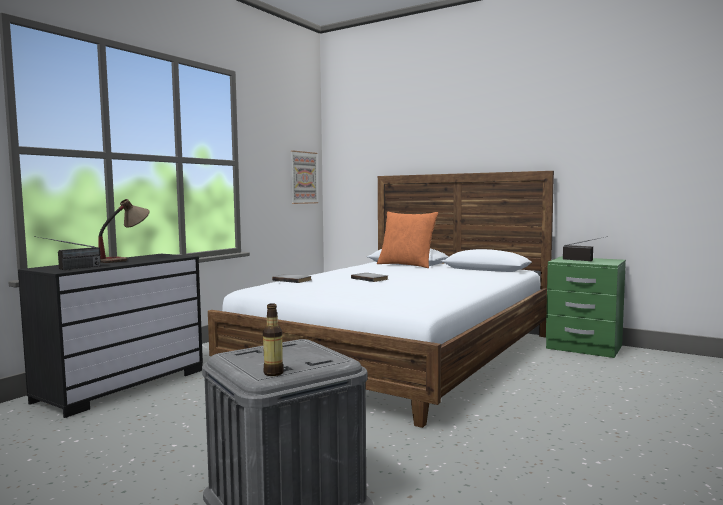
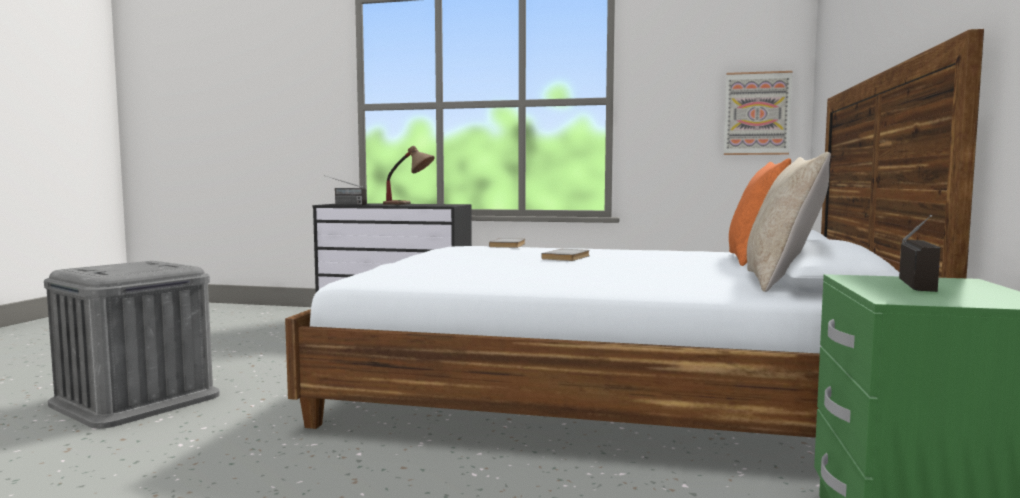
camera: 70 degrees right, 0 degrees up
(273, 373) = (75, 269): bottle -> none
(483, 270) = (781, 282): none -> beige pillow

